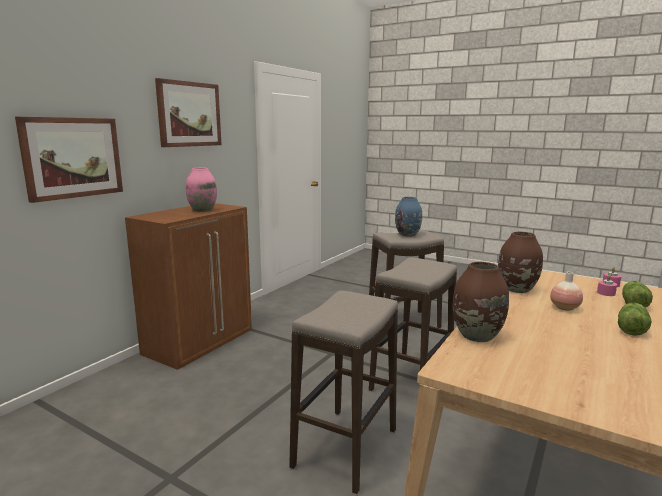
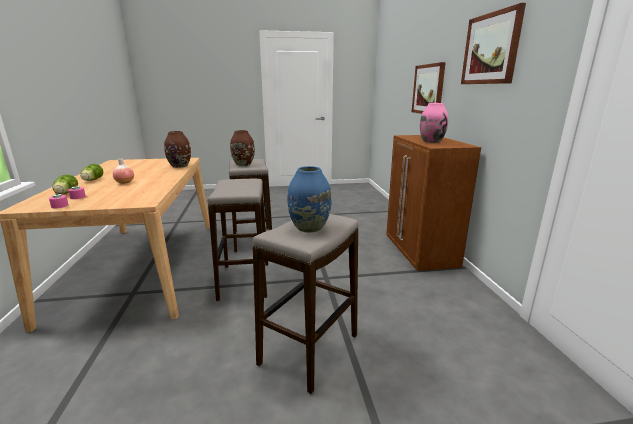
camera: 140 degrees right, 5 degrees up
(517, 289) = (153, 187): brown vase -> brown vase (243, 164)

